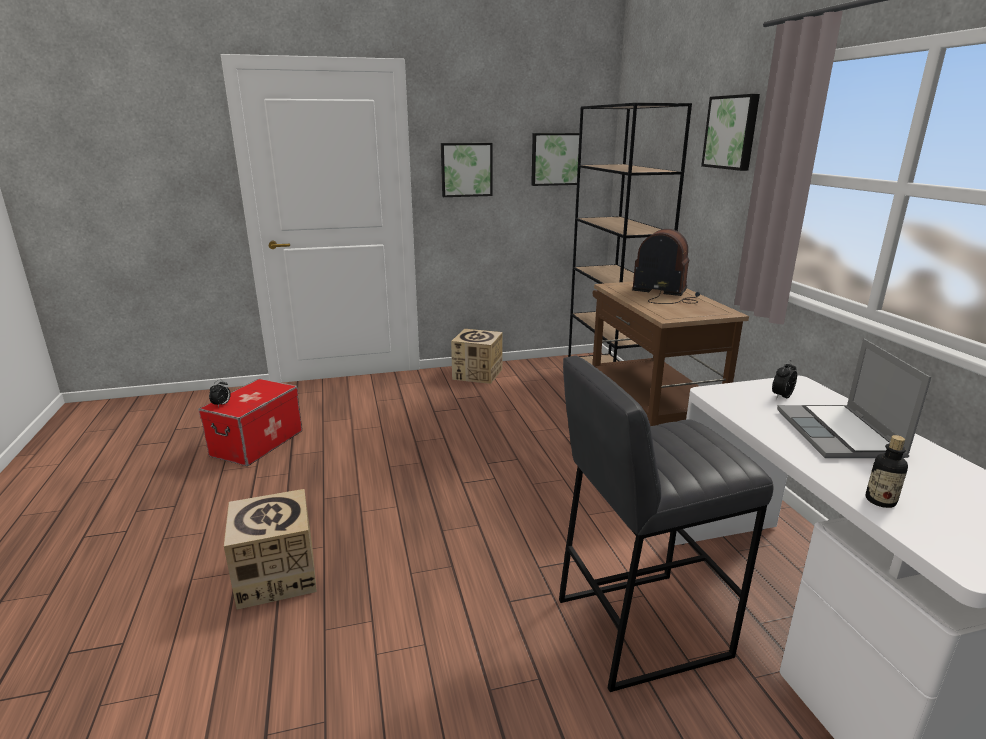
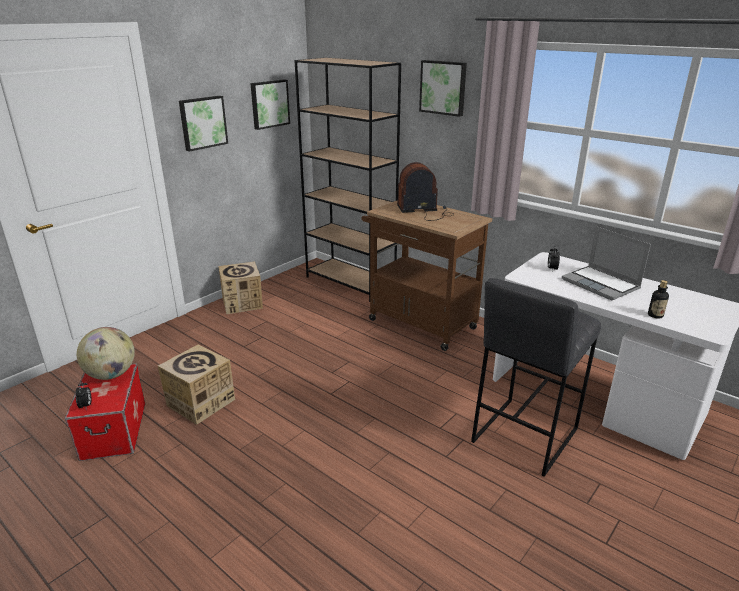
camera: 35 degrees left, 5 degrees up
(269, 388) = (111, 374): none -> globe
(277, 575) = (277, 519): cardboard box -> cardboard box (200, 402)

